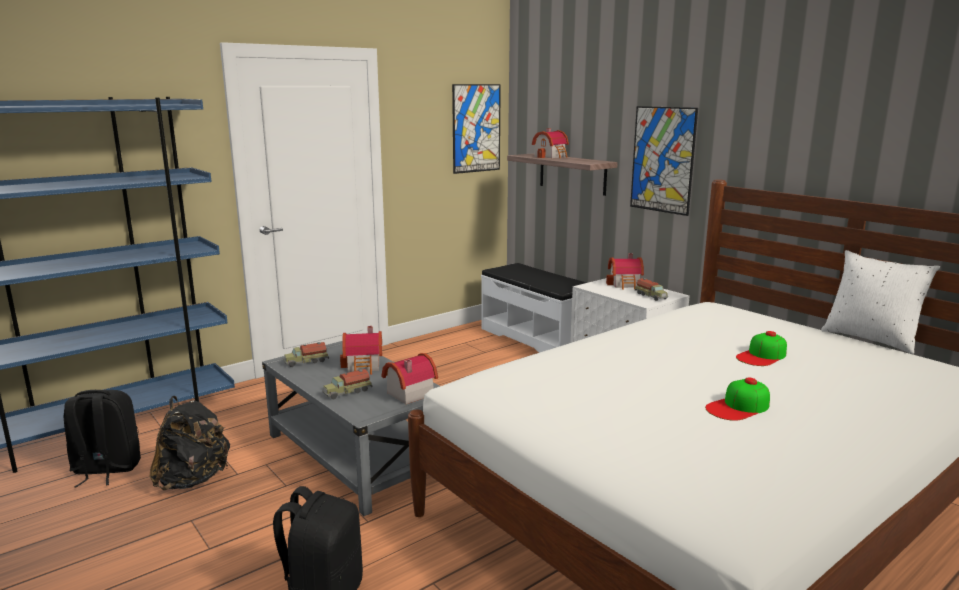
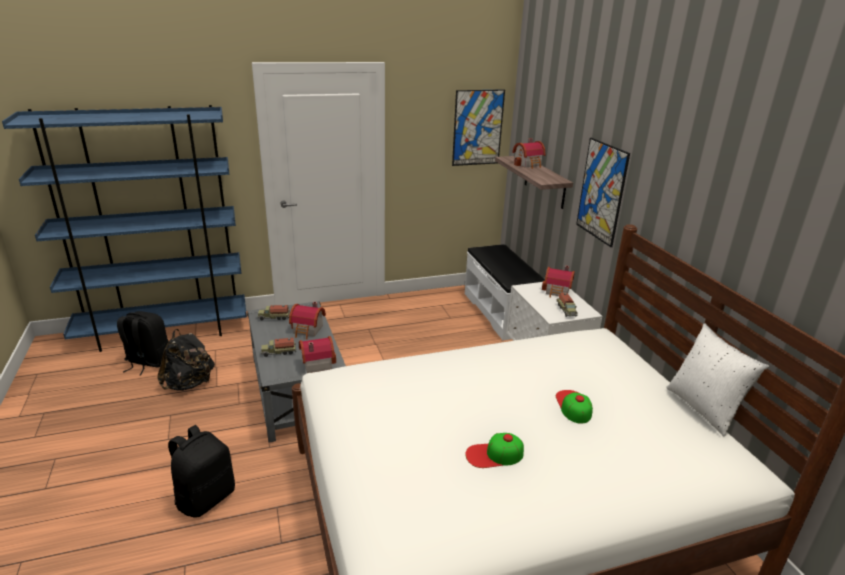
camera: 20 degrees right, 10 degrees up
(762, 356) = (573, 406): cap -> cap turned 105 degrees clockwise

